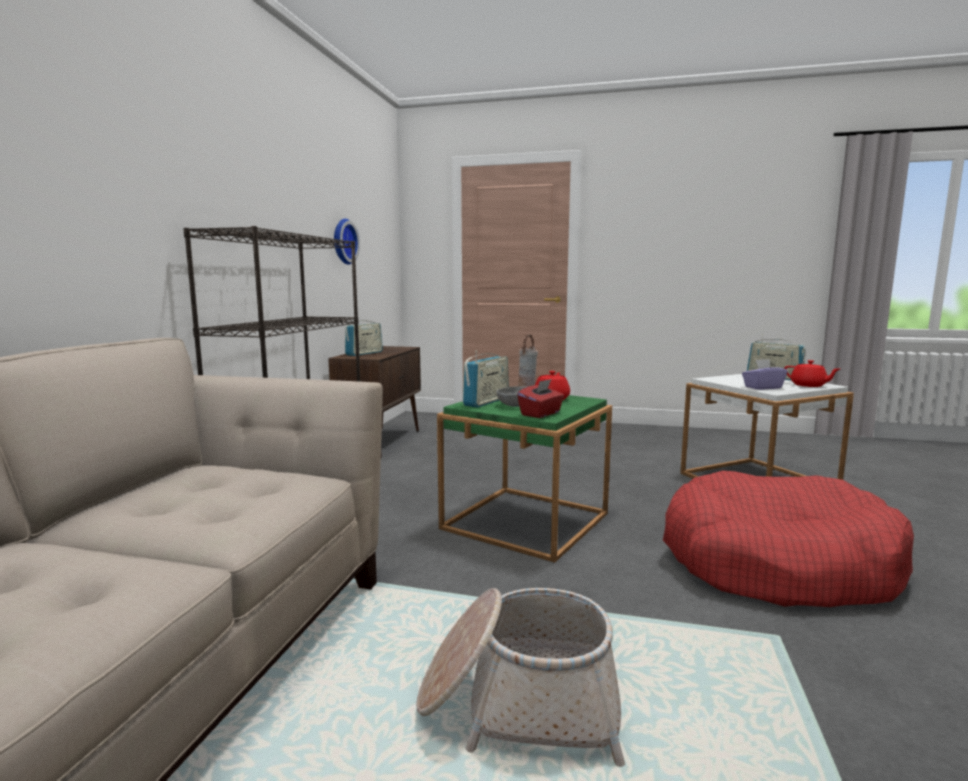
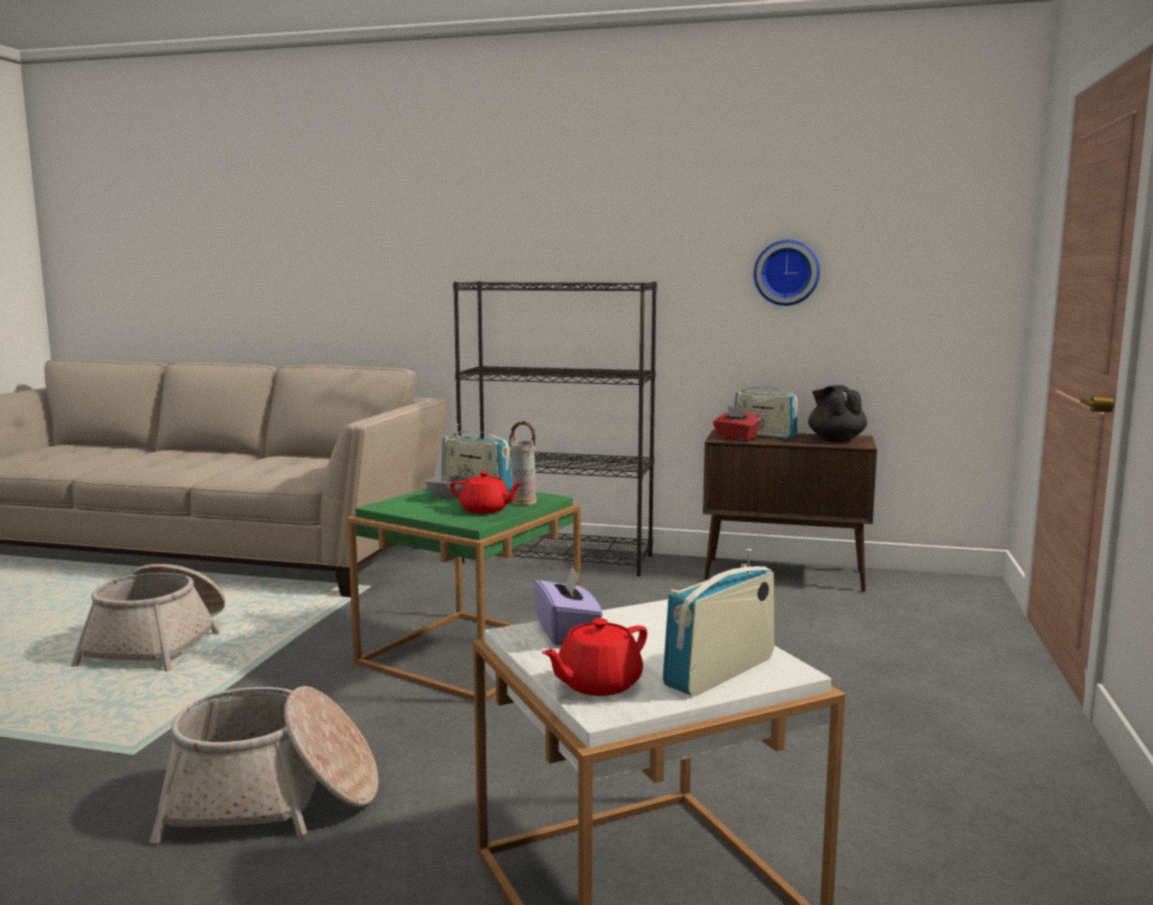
camera: 90 degrees right, 0 degrees up
(388, 348) = (835, 439): none -> black teapot
(541, 414) = (399, 504): red tissue box -> red tissue box (736, 438)
(776, 563) = (273, 799): red dog bed -> basket

